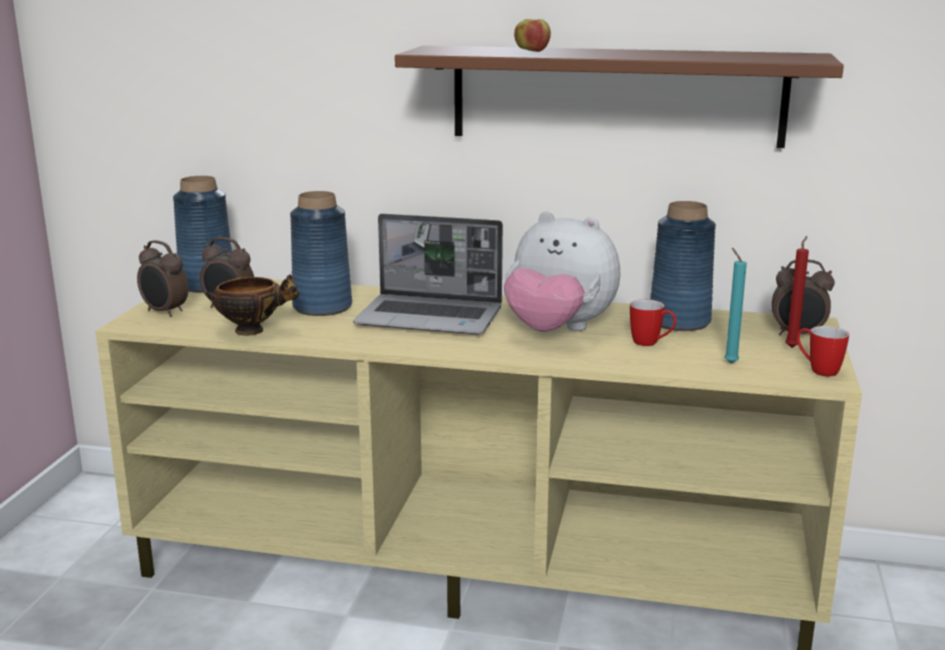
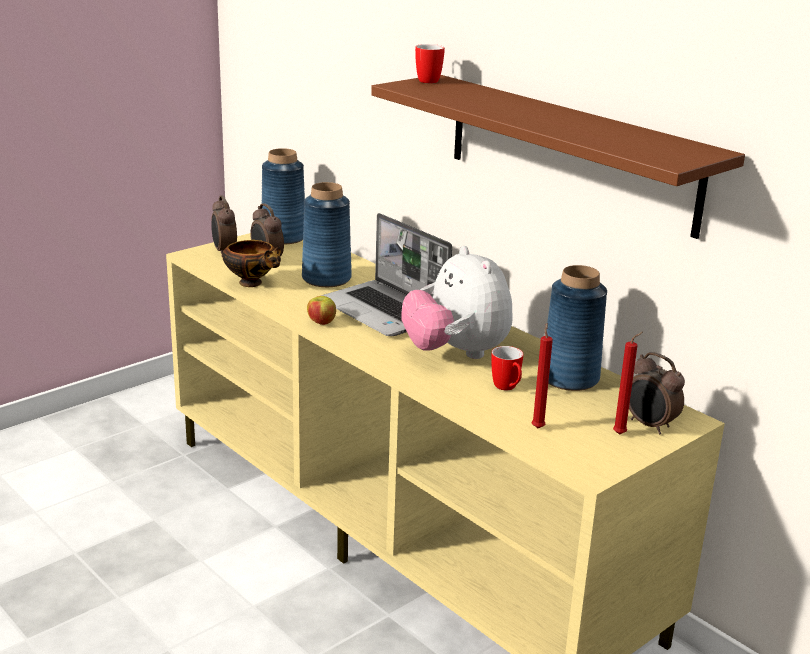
camera: 35 degrees right, 5 degrees up
(532, 51) = (482, 100): apple -> apple (321, 322)
(729, 362) = (538, 427): turquoise candle -> red candle
(817, 370) = (600, 461): mug -> mug (427, 80)

